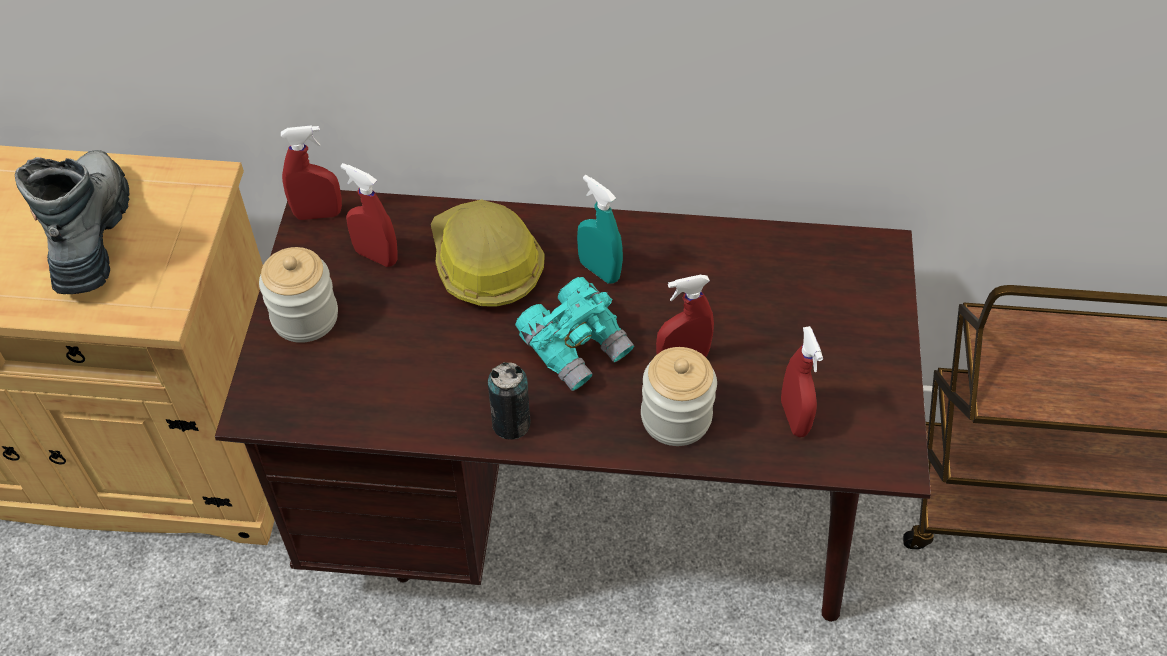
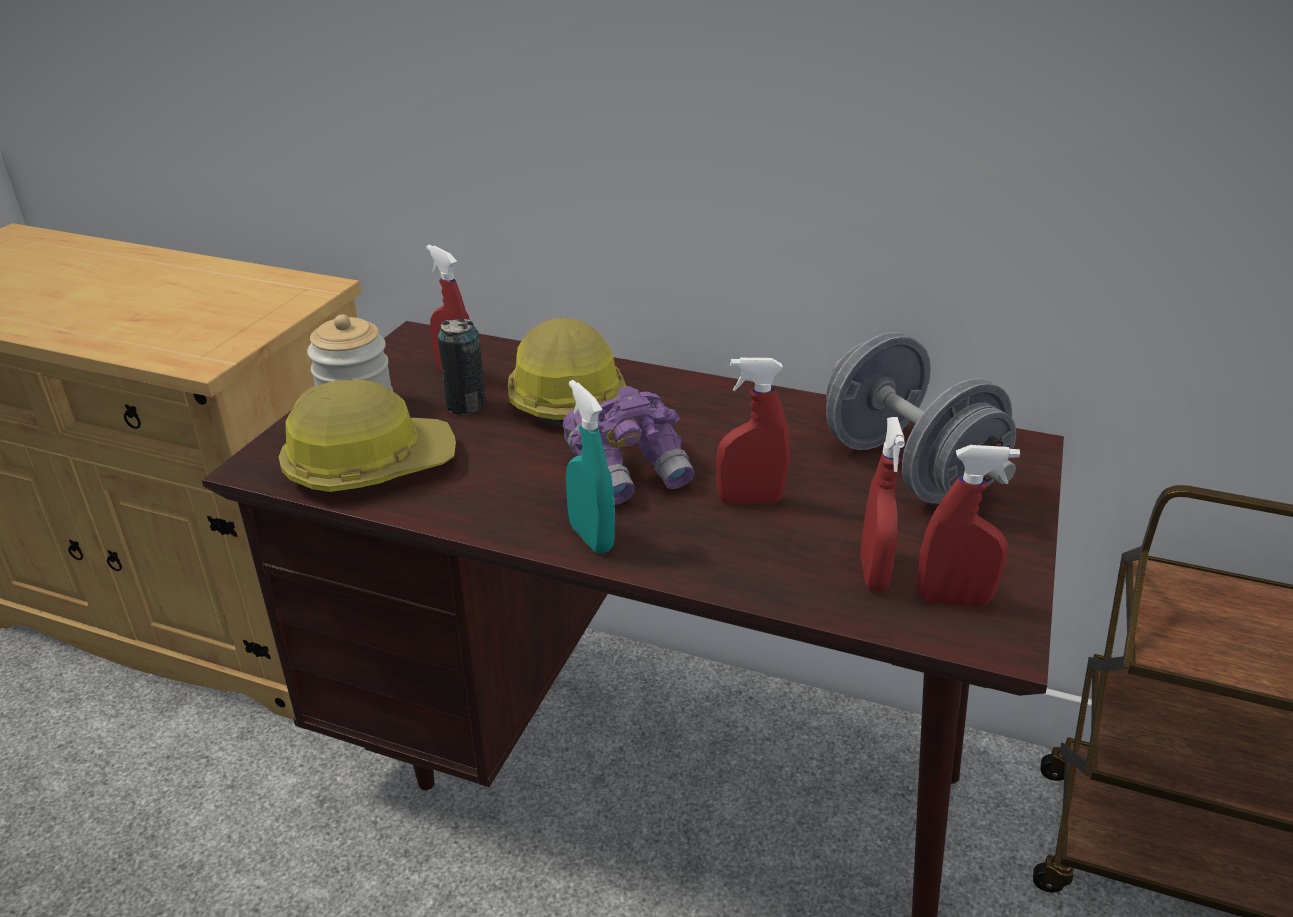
camera: 15 degrees right, 20 degrees down
(91, 235) = (188, 305): boot -> none
(318, 214) = (418, 340): red spray bottle -> red spray bottle (953, 599)
(352, 387) = (368, 464): none -> hard hat
(511, 424) = (523, 522): can -> can (466, 405)
(576, 347) = (630, 471): turquoise binoculars -> purple binoculars
(599, 270) = (684, 417): turquoise spray bottle -> turquoise spray bottle (591, 538)
(676, 417) = (722, 548): jar -> none
(797, 297) = (908, 469): none -> grey dumbbell

